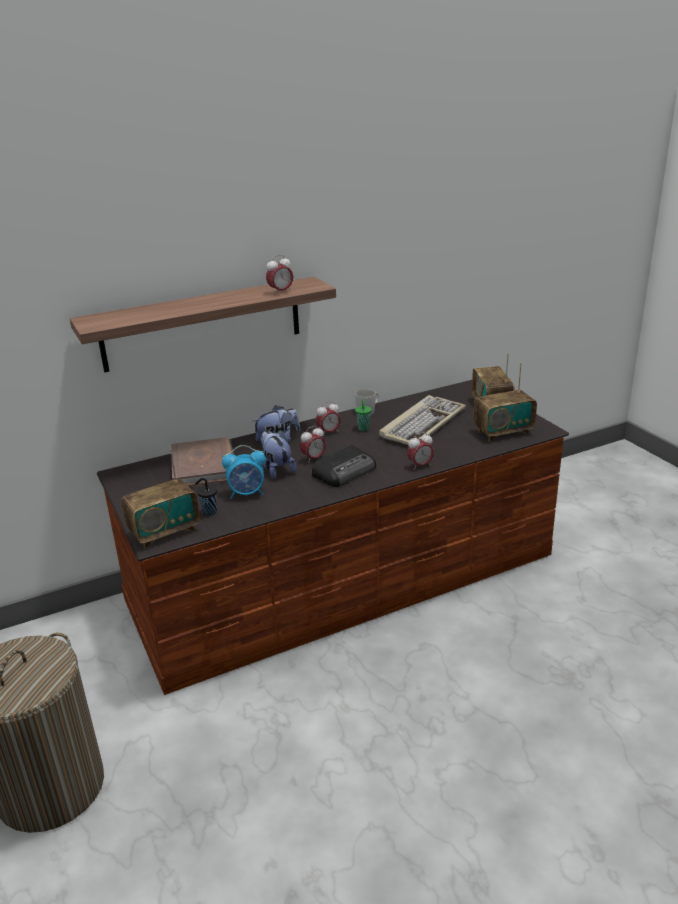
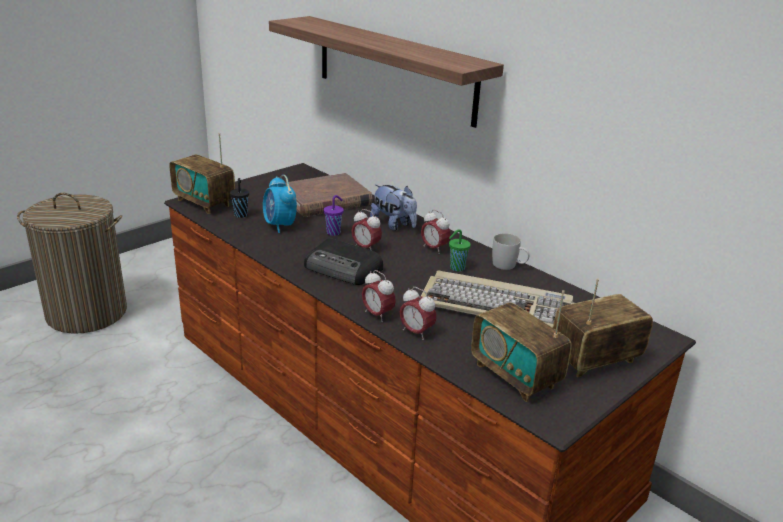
camera: 70 degrees right, 0 degrees up
(276, 469) = (334, 232): plush toy -> purple cup
(280, 292) = (427, 56): alarm clock -> alarm clock (416, 332)

